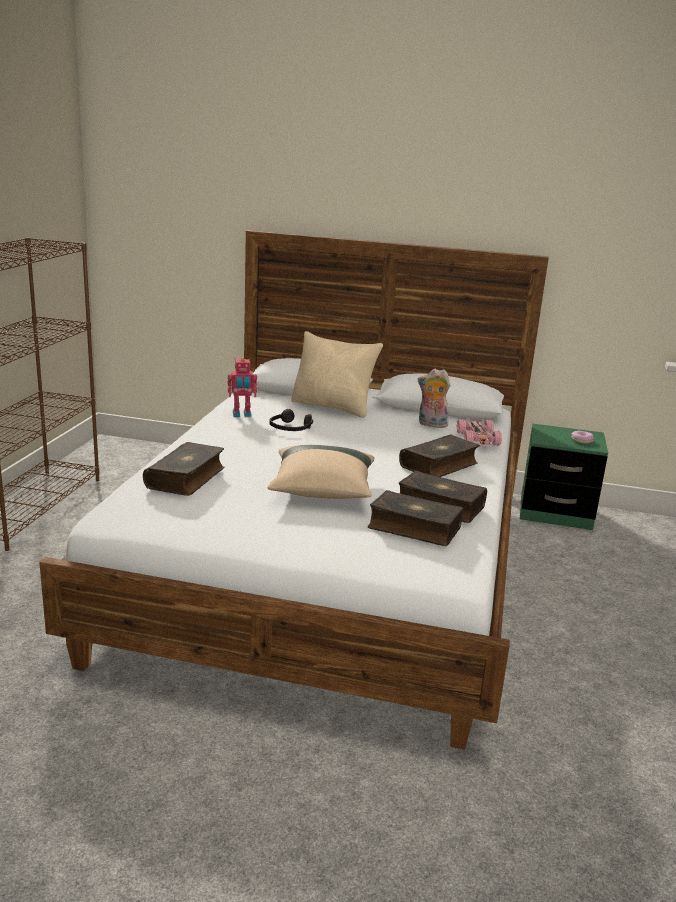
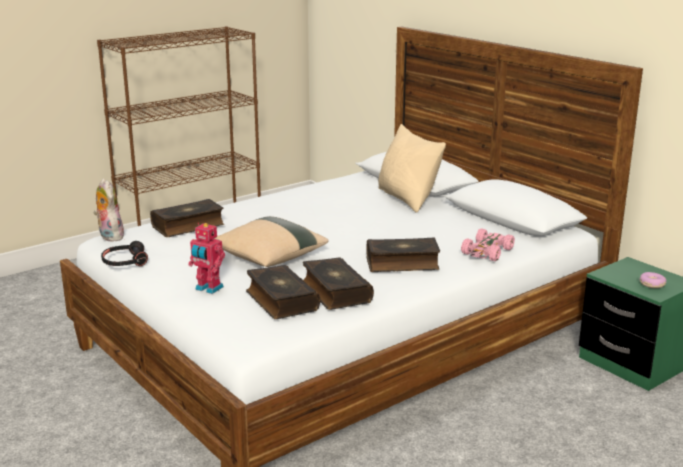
camera: 40 degrees right, 0 degrees up
(242, 414) = (319, 191): toy robot -> toy robot (208, 289)
(290, 428) = (335, 208): black headphones -> black headphones (124, 262)
(431, 424) = (468, 230): plush toy -> plush toy (109, 236)

